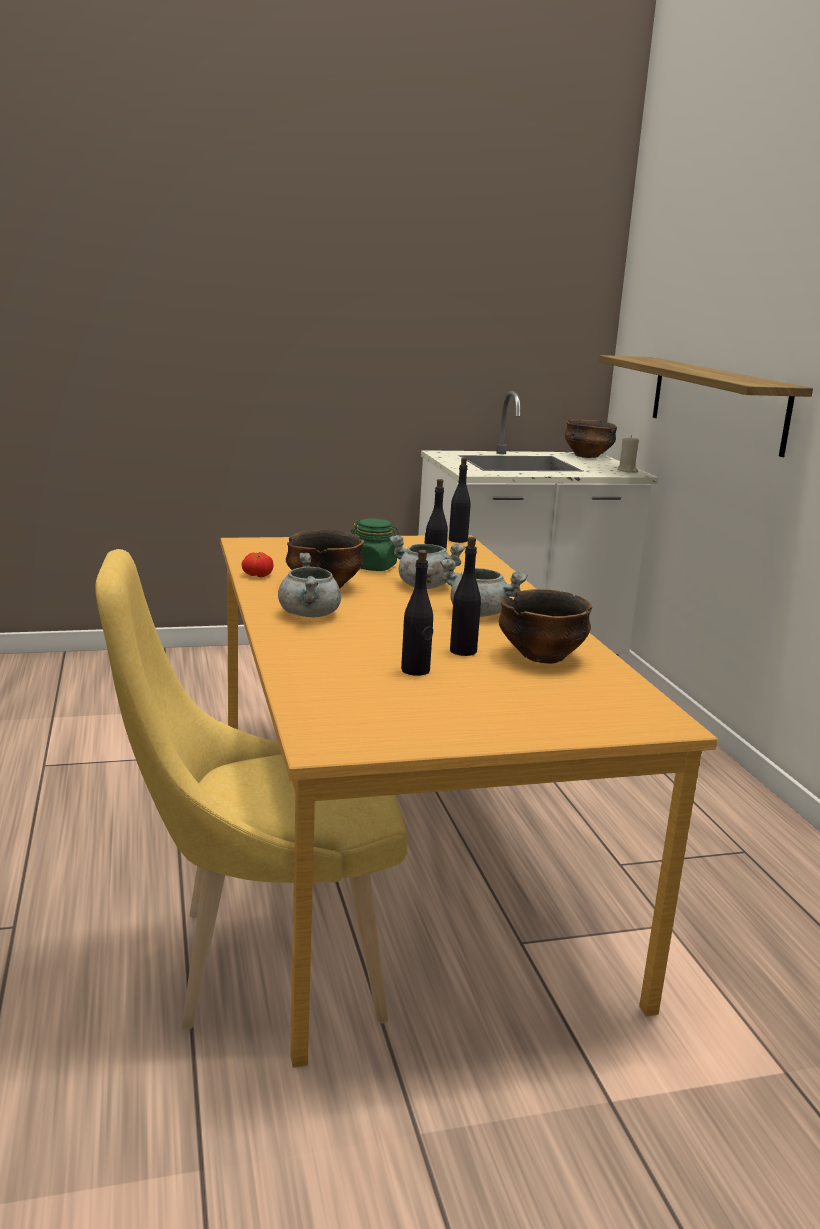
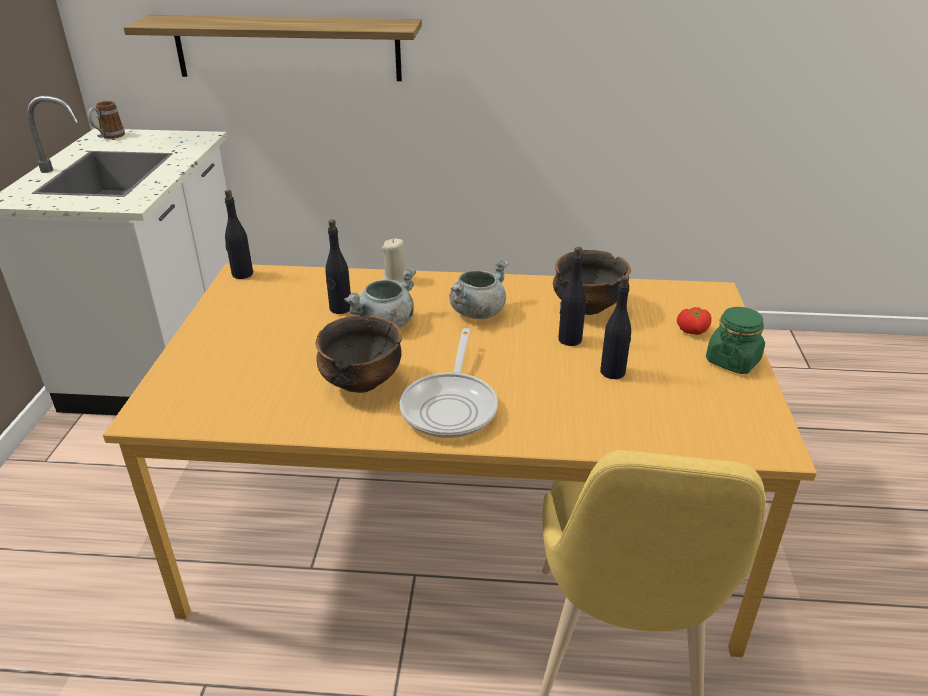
camera: 70 degrees left, 15 degrees up
(257, 575) = (295, 423): tomato -> tomato (693, 330)
(310, 615) = (451, 406): grey cooking pot -> frying pan
(373, 567) = (308, 340): green jar -> green jar (732, 361)
(587, 456) = (109, 136): bowl -> mug
(627, 470) = (190, 136): beige candle -> beige candle (395, 279)

